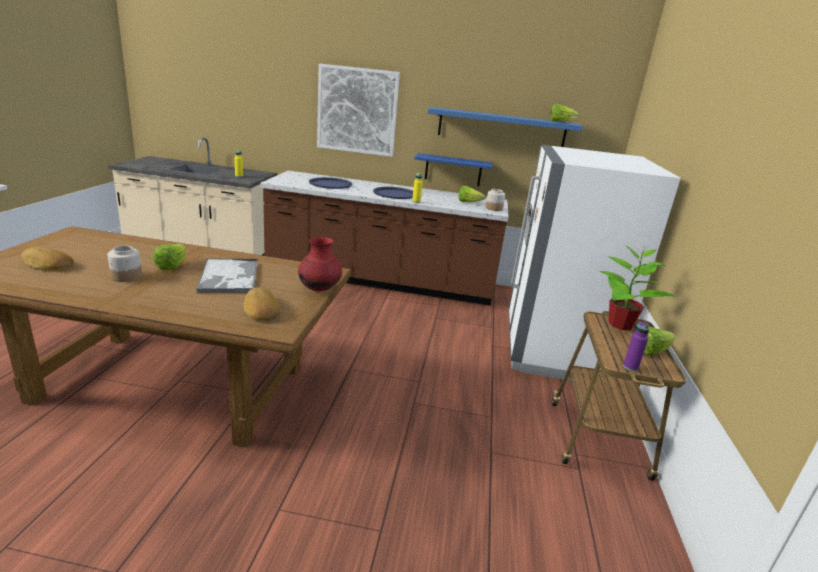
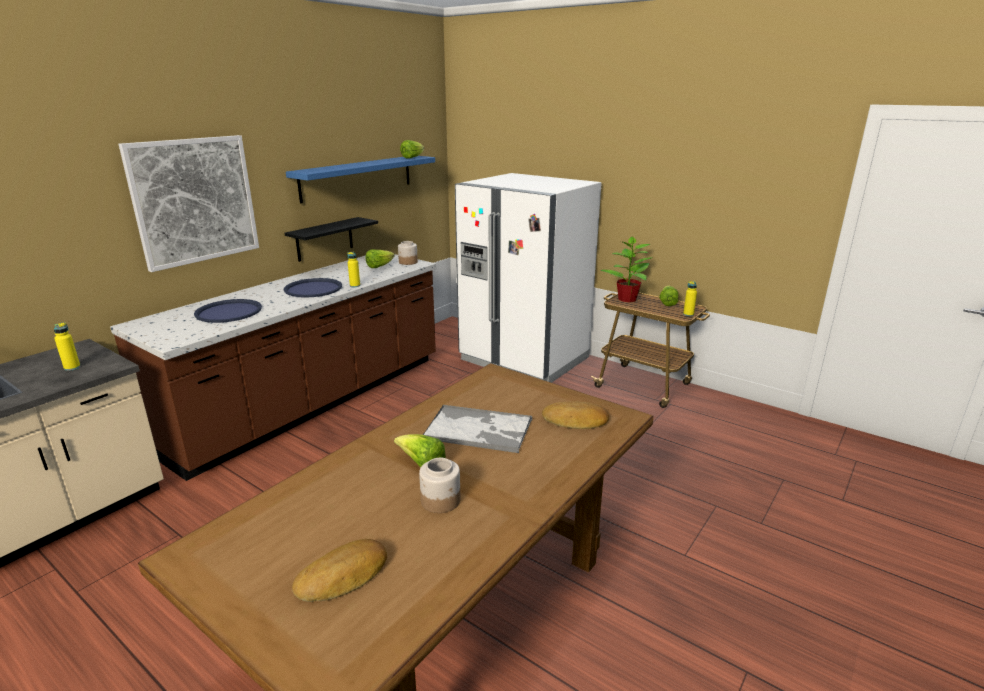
camera: 60 degrees left, 0 degrees up
(319, 289) = (537, 385): red vase -> none
(453, 170) = (324, 239): blue shelf -> black shelf
(630, 367) = (688, 314): purple bottle -> yellow bottle

